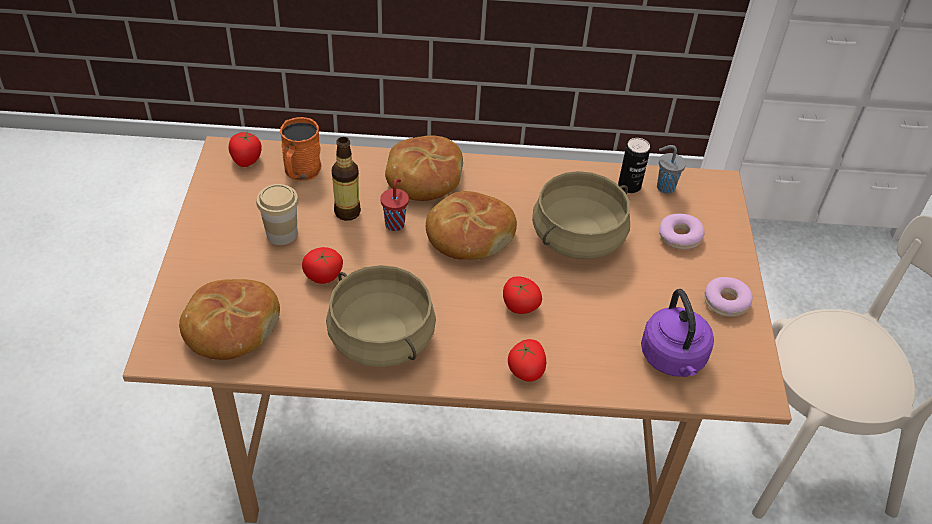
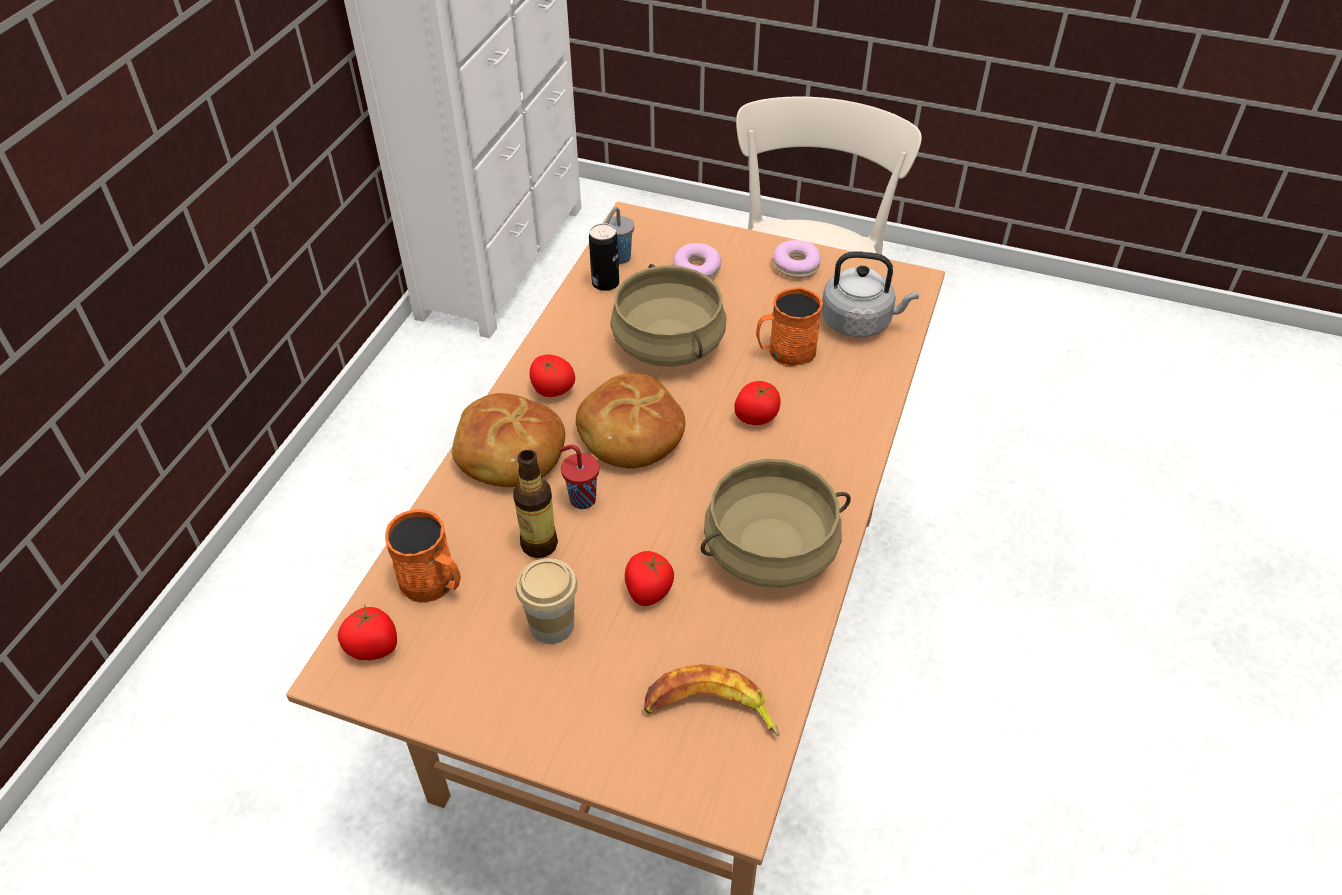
camera: 70 degrees left, 0 degrees up
(230, 328) = (709, 710): bread -> banana
(526, 370) = (849, 434): tomato -> tomato (552, 389)
(606, 312) = (785, 352): none -> orange mug
(673, 359) = (860, 322): purple kettle -> grey kettle

